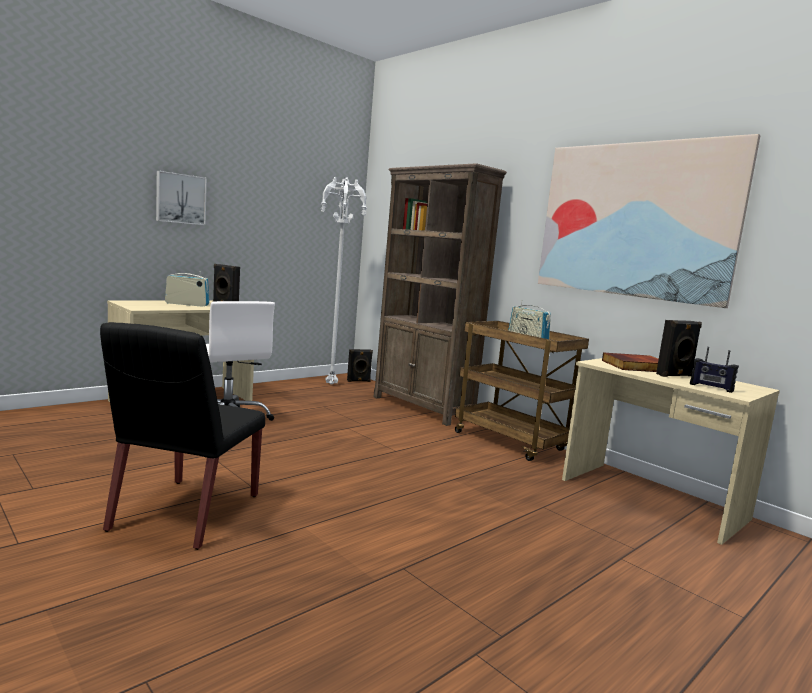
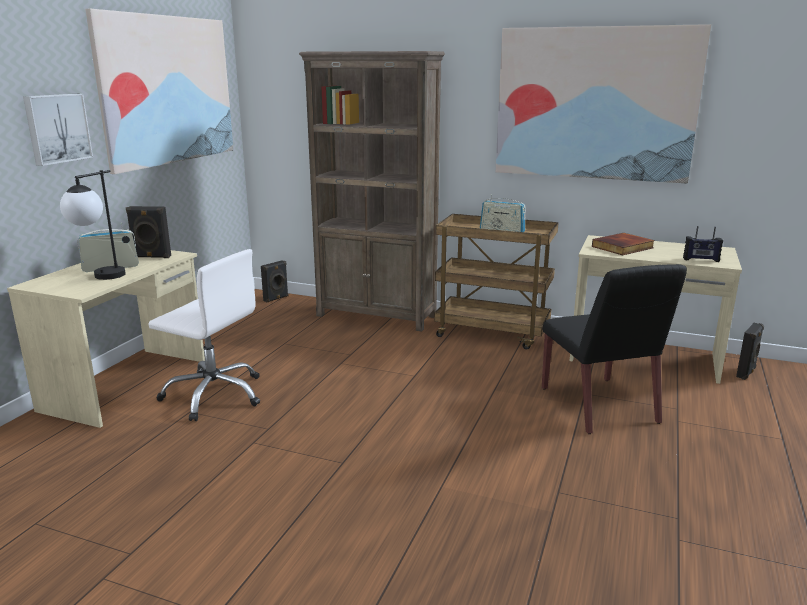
camera: 25 degrees left, 10 degrees up
(167, 306) = (101, 278): none -> table lamp
(185, 513) = (324, 515): black chair -> black chair (599, 405)
(290, 192) = (168, 90): none -> picture
(331, 385) = (256, 312): white floor lamp -> none
(675, 375) = (661, 251): black speaker -> black speaker (746, 373)

